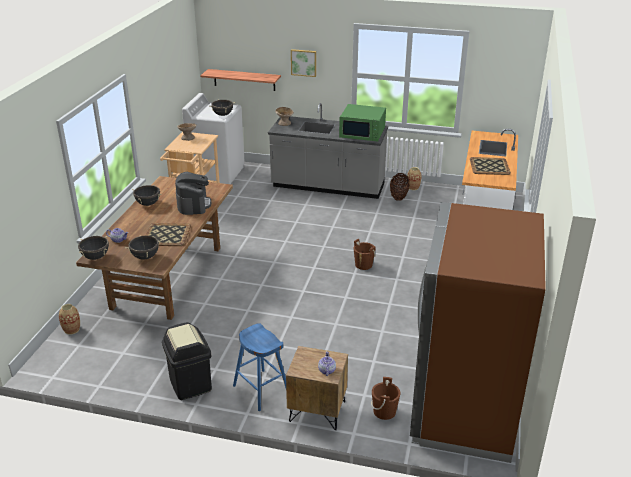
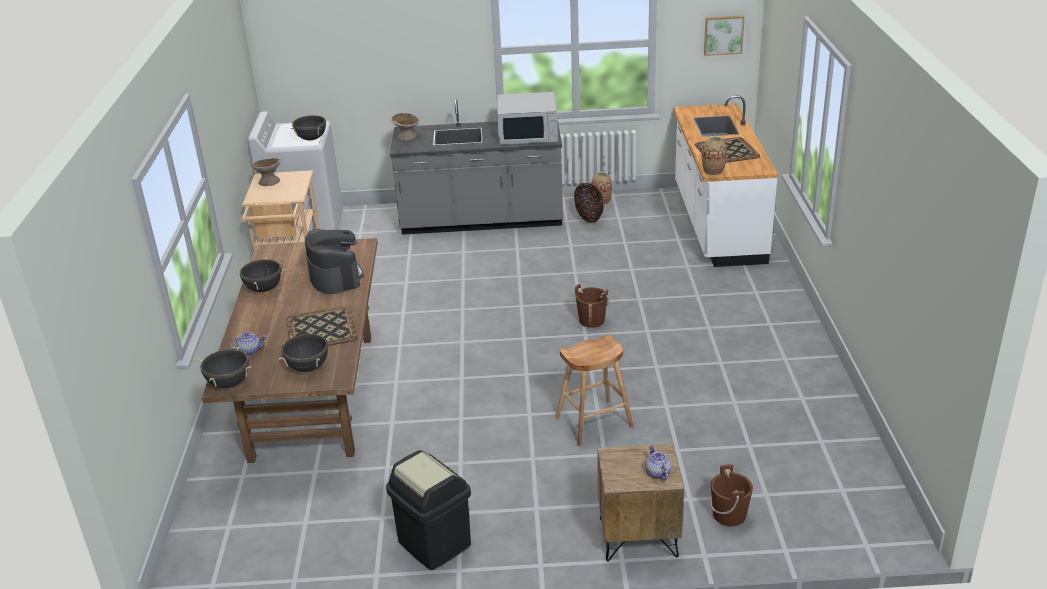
camera: 15 degrees left, 0 degrees up
(72, 330) = (204, 506): vase -> vase (713, 171)
(244, 80) = (328, 82): shelf -> none
(261, 390) = (543, 527): blue stool -> none
(303, 62) = (419, 43): picture -> picture (723, 35)
(329, 331) = (594, 422): none -> brown stool
(362, 133) = (528, 133): green microwave -> white microwave
(463, 407) = (829, 484): brown fridge -> none

